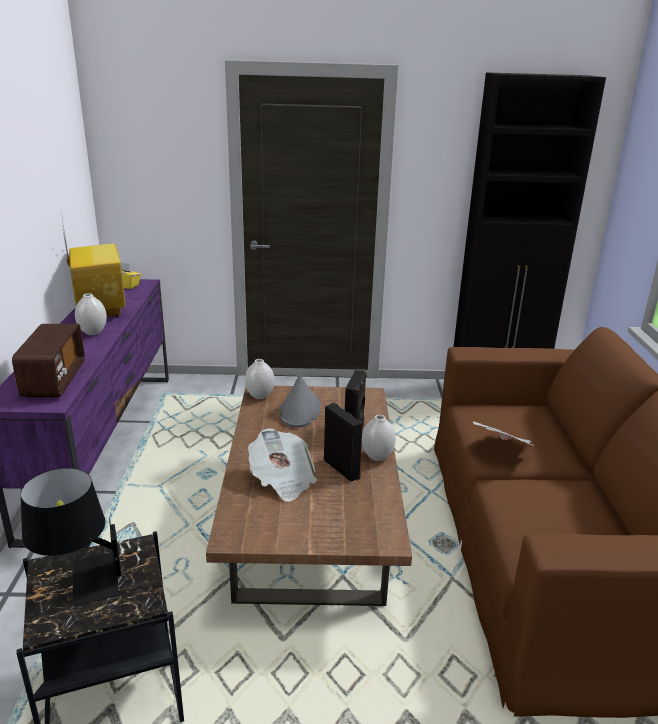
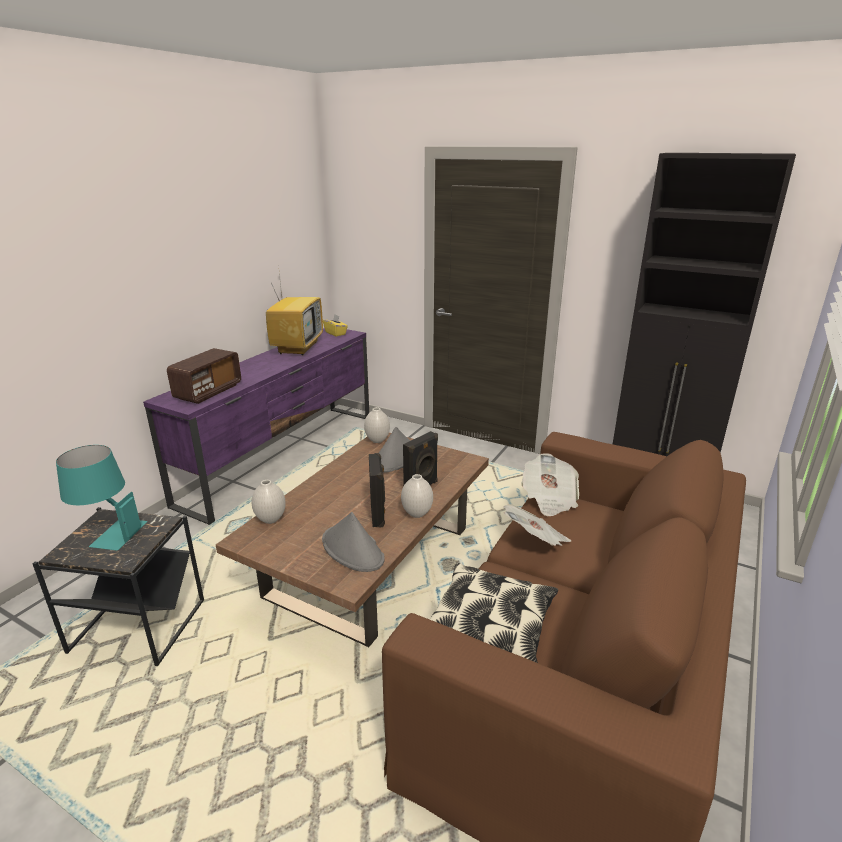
camera: 30 degrees right, 0 degrees up
(79, 581) = (108, 532): black table lamp -> turquoise table lamp
(92, 332) = (272, 363): white vase -> white vase (270, 519)
(282, 480) = (323, 509): newspaper -> newspaper (549, 499)
(356, 509) = (353, 550): none -> grey hat
(543, 529) = (491, 624): none -> pillow

